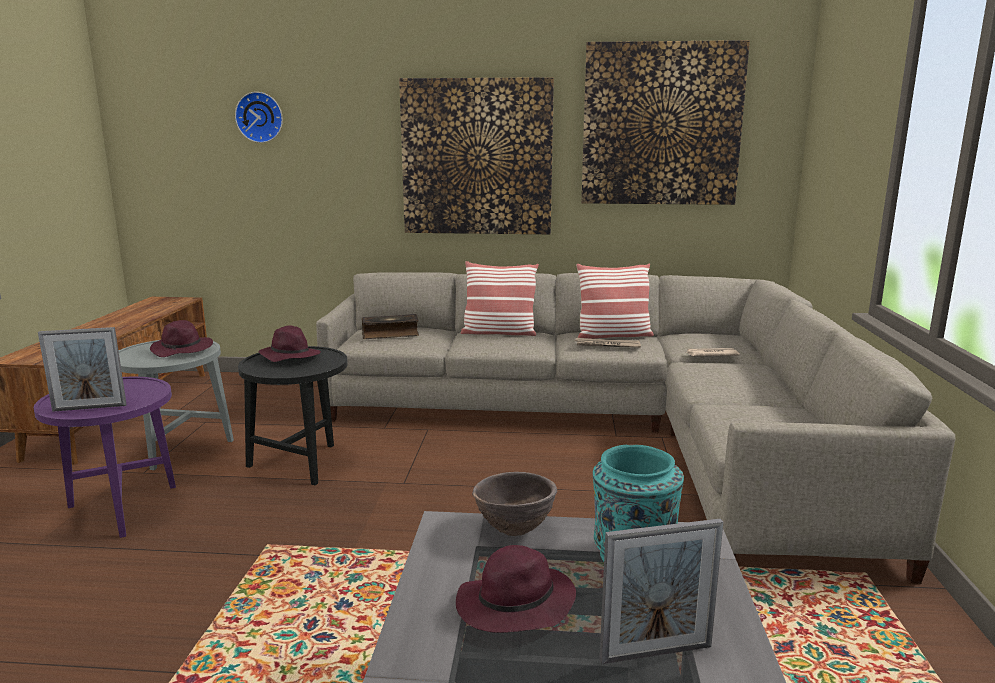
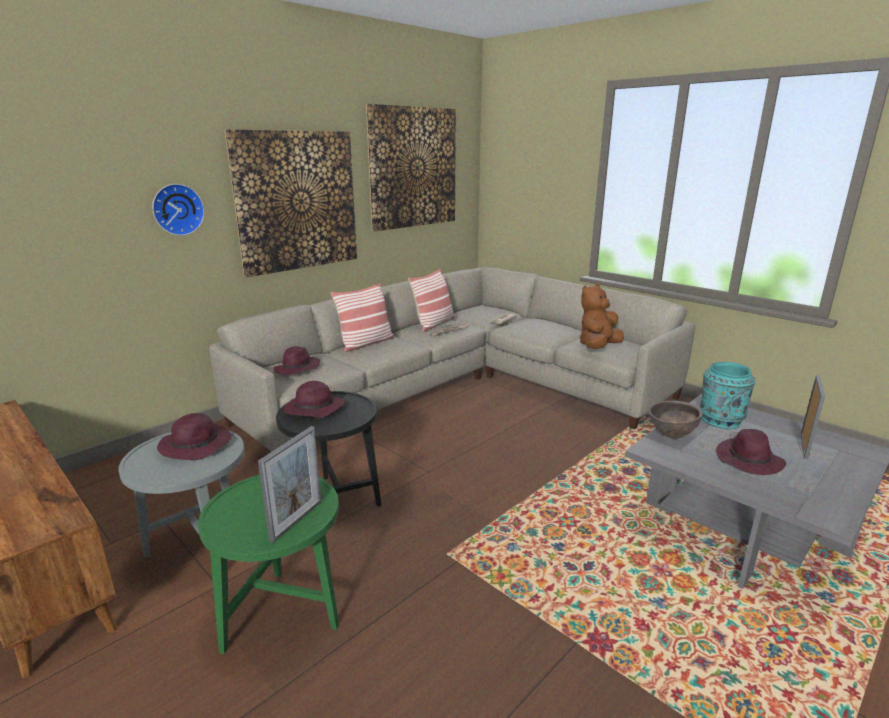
camera: 50 degrees left, 5 degrees up
(123, 511) = (284, 616): purple side table -> green side table
(260, 117) = (66, 172): wall clock -> wall clock (177, 209)
(390, 334) = (297, 369): book -> purple hat
(740, 418) = (598, 347): none -> brown plush toy

